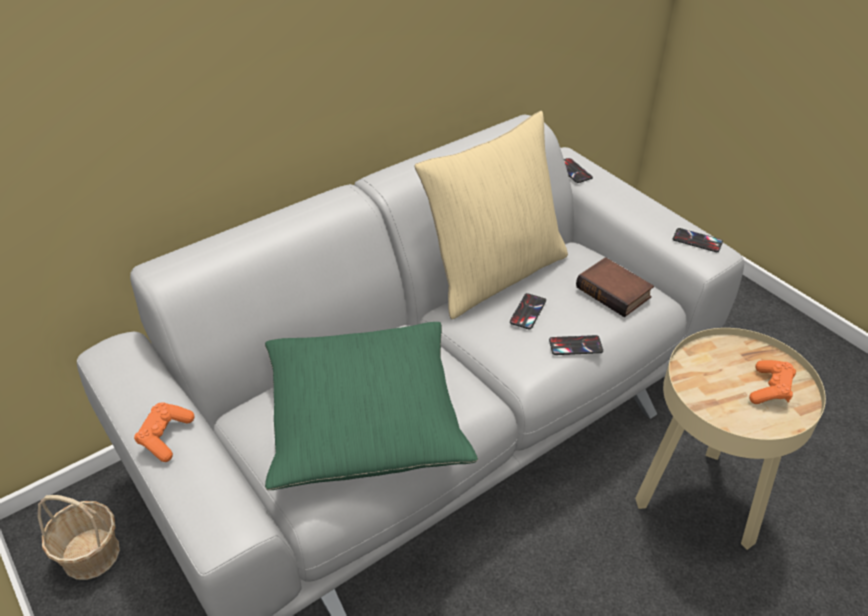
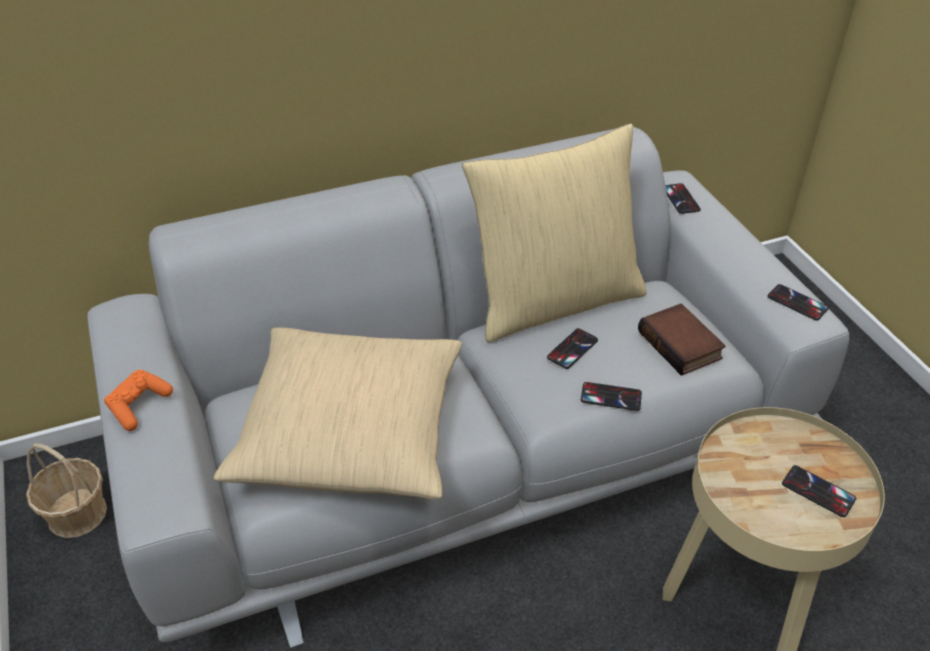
camera: 15 degrees right, 0 degrees up
(365, 419) = (351, 430): green pillow -> beige pillow
(770, 389) = (818, 491): orange game controller -> phone

